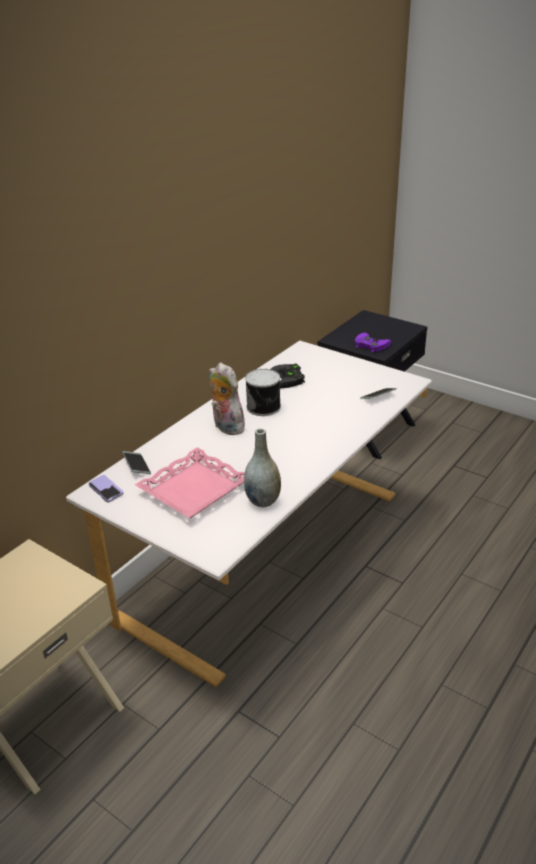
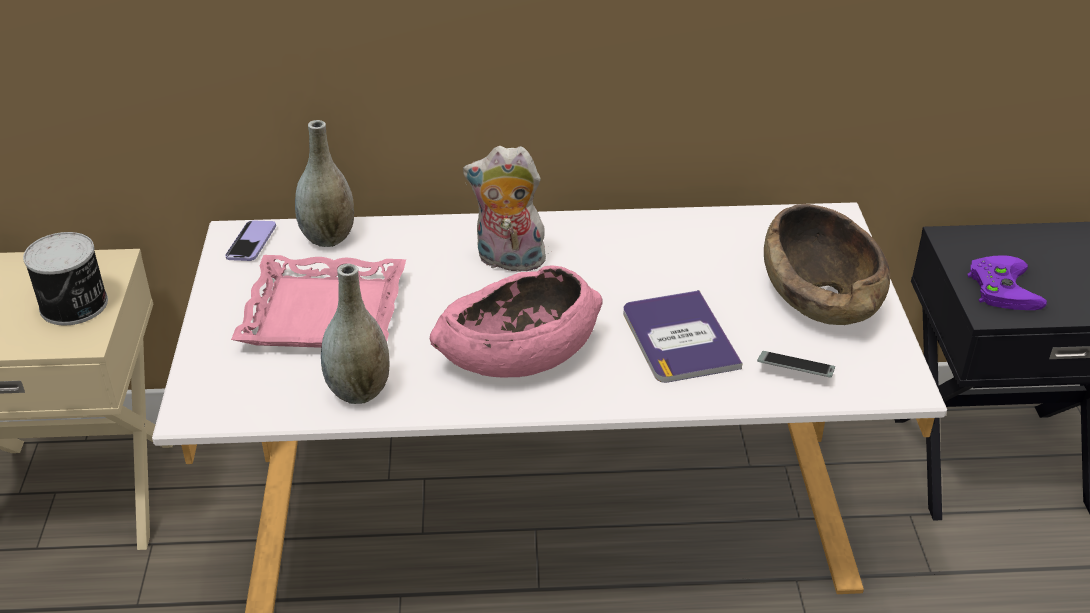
camera: 50 degrees right, 5 degrees up
(137, 466) = (328, 238): phone -> grey vase
(226, 427) = (508, 261): plush toy -> plush toy turned 90 degrees counterclockwise
(264, 407) = (607, 268): can -> can (75, 305)
(289, 379) = (719, 251): black game controller -> none
(291, 450) = (517, 354): none -> pink bowl
(329, 411) = (679, 338): none -> book
(344, 372) = (821, 296): none -> brown bowl

